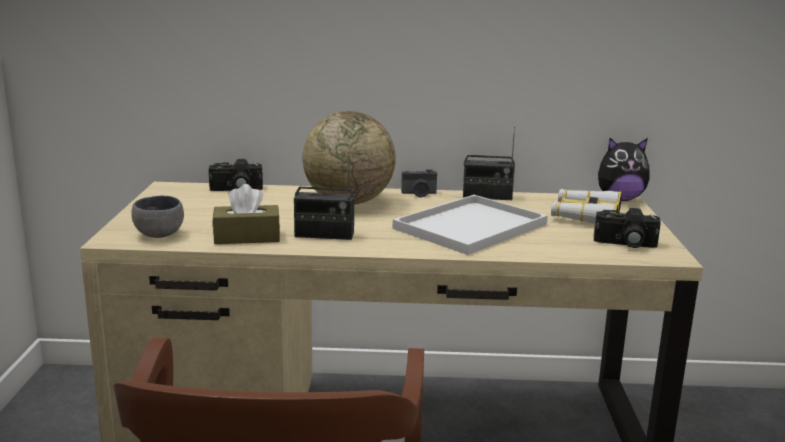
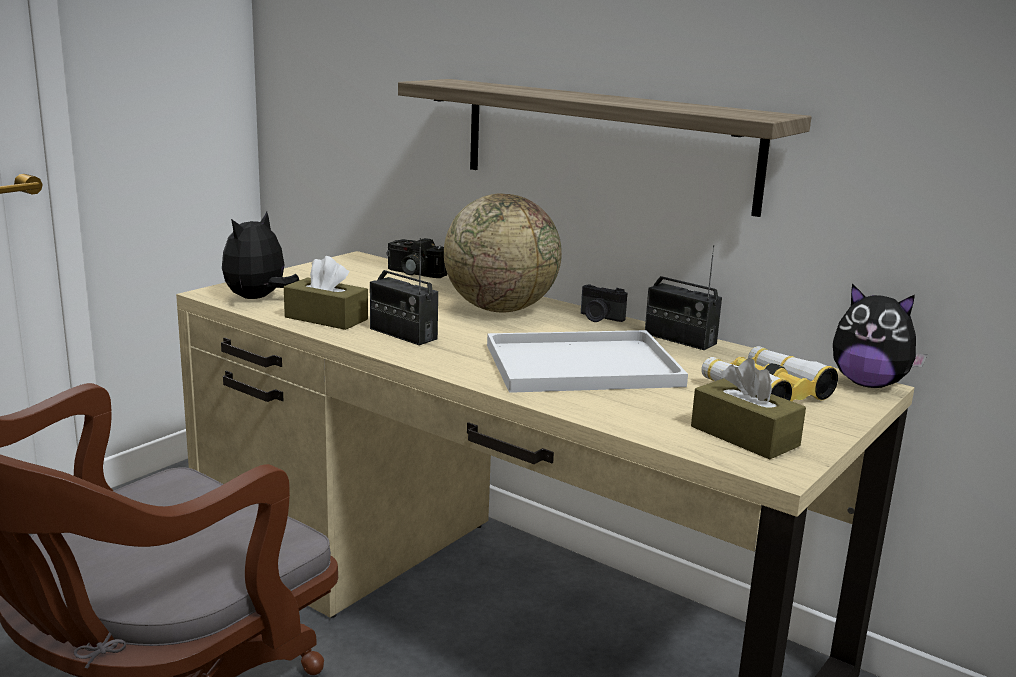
camera: 35 degrees right, 0 degrees up
(160, 235) = (258, 298): grey bowl -> plush toy
(400, 64) = (606, 143): none -> shelf
(625, 244) = (744, 436): camera -> brown tissue box

